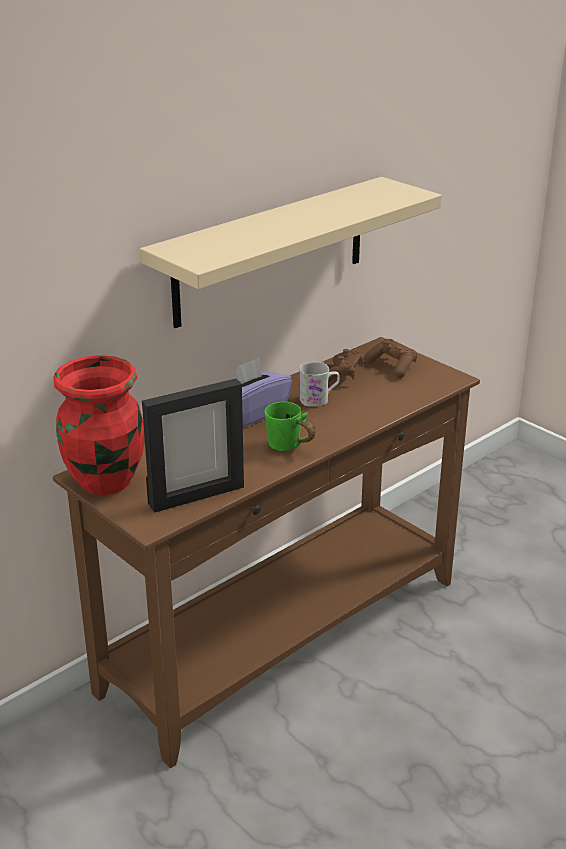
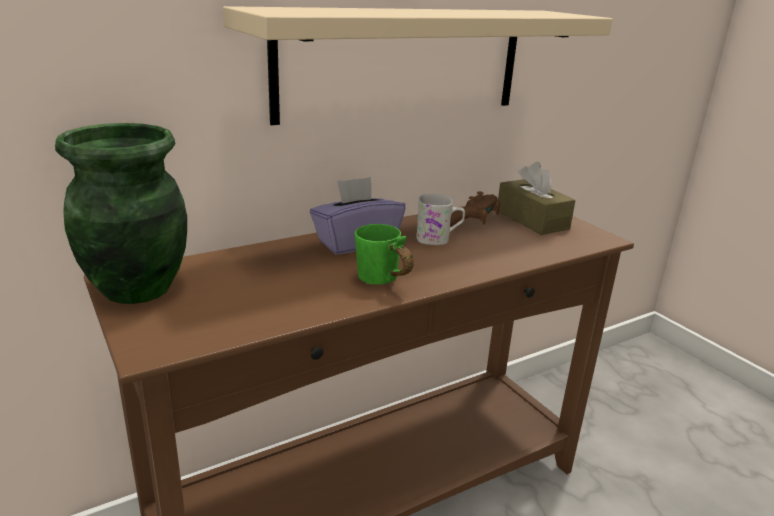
camera: 10 degrees right, 5 degrees down
(105, 482) = (136, 289): red vase -> green vase
(196, 495) = (235, 321): picture frame -> none
(392, 366) = (532, 219): brown game controller -> brown tissue box

